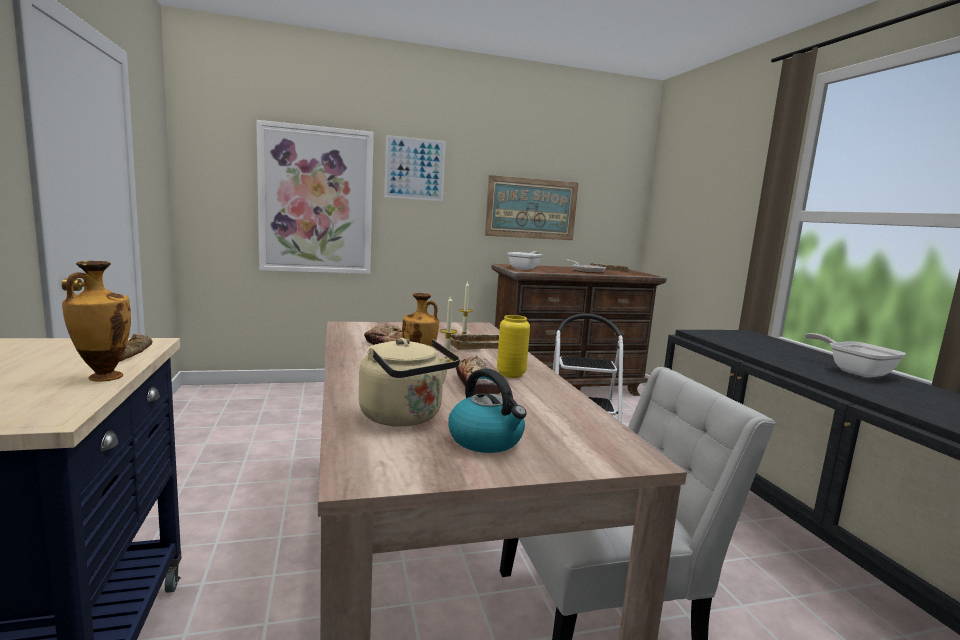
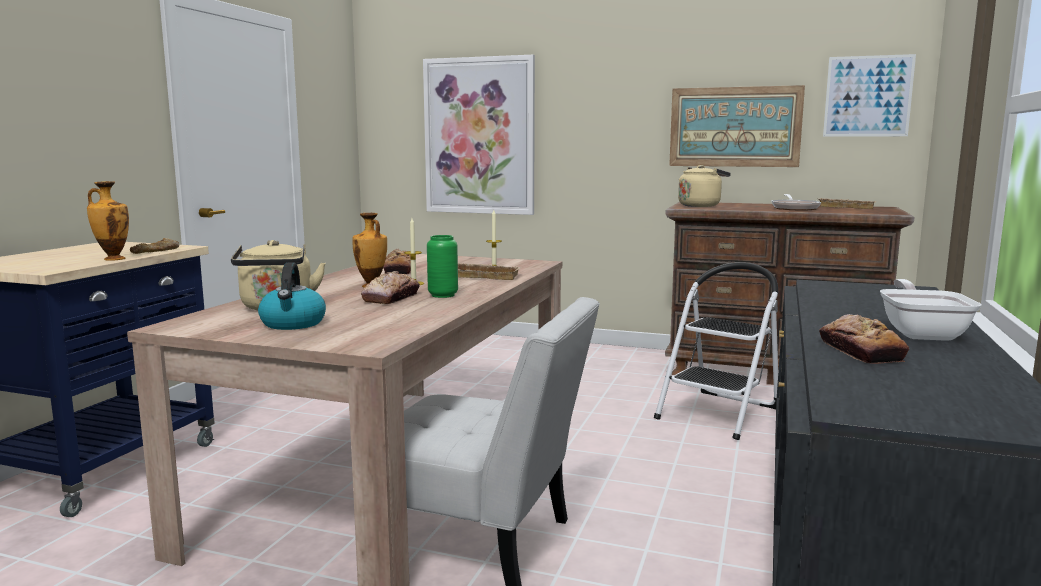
camera: 35 degrees right, 0 degrees up
(415, 168) = (581, 90): picture -> picture (868, 96)
(511, 374) = (443, 295): yellow vase -> green vase
(525, 268) = (700, 206): frying pan -> beige kettle
(881, 393) = (860, 351): none -> bread

